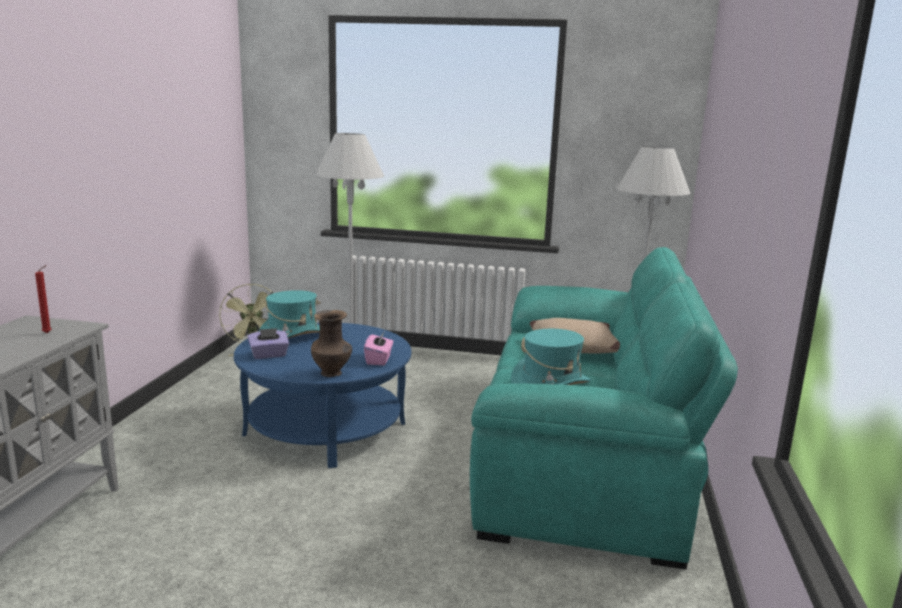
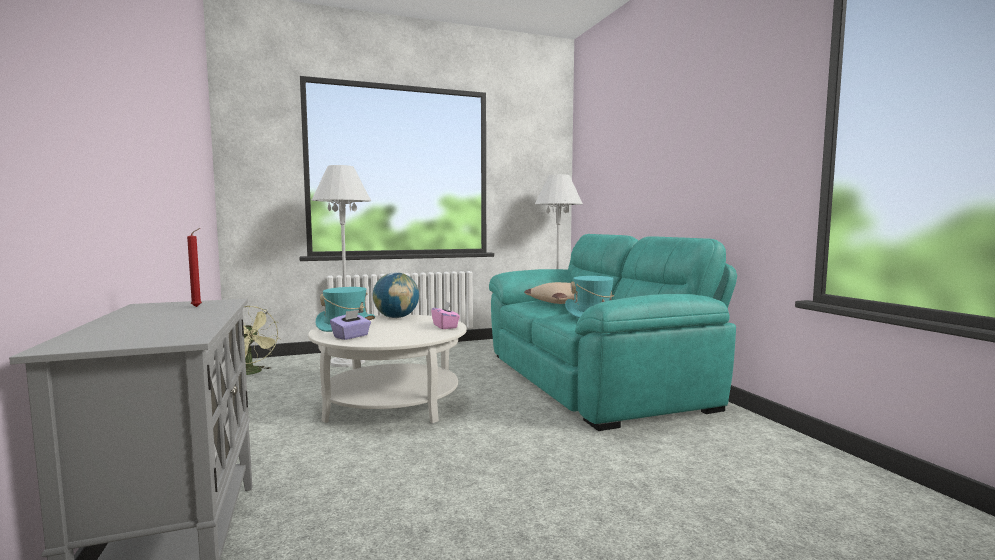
camera: 30 degrees left, 10 degrees down
(325, 428) = (391, 402): blue coffee table -> white coffee table
(332, 373) = (427, 337): brown vase -> none
(358, 331) = (396, 317): none -> globe

